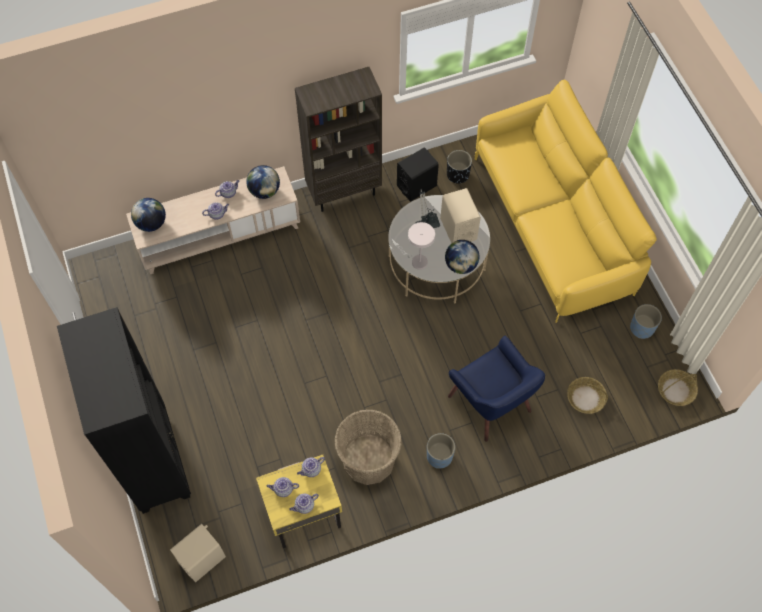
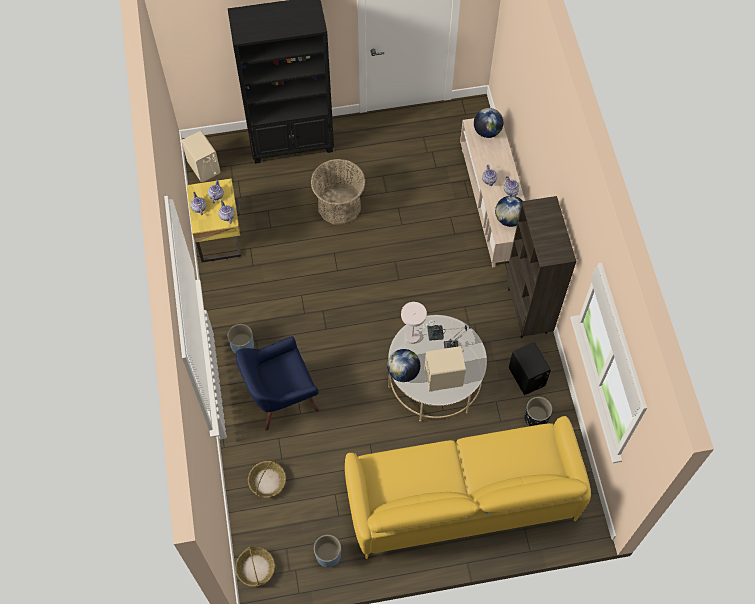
camera: 100 degrees right, 0 degrees up
(368, 459) = (254, 291): basket -> basket (339, 206)

